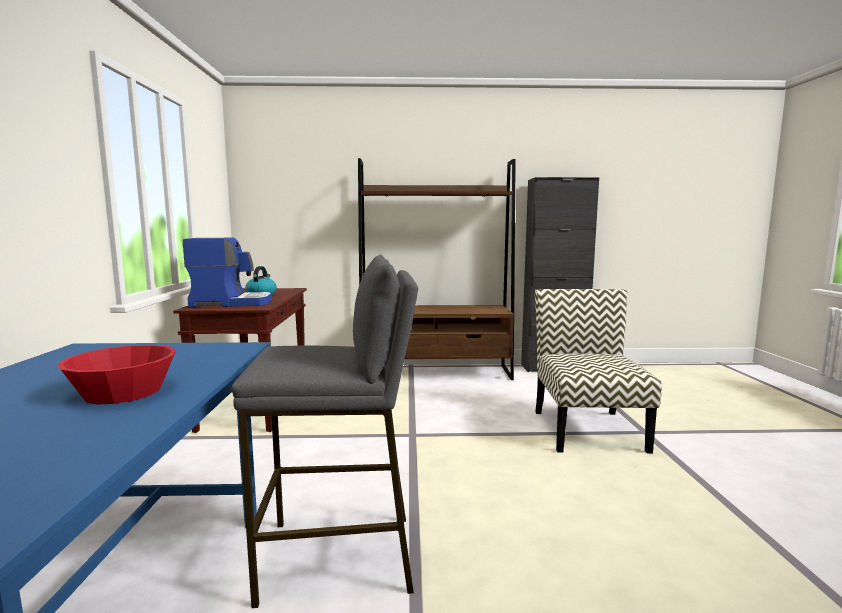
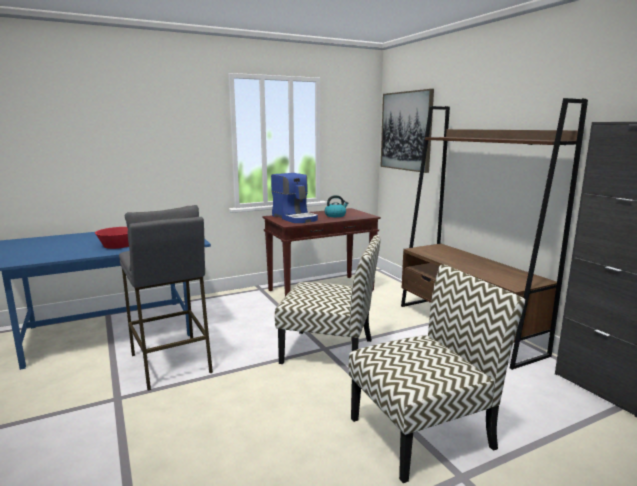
camera: 65 degrees right, 5 degrees up
(285, 188) = (406, 131): none -> picture
(421, 433) = (329, 351): none -> chair

